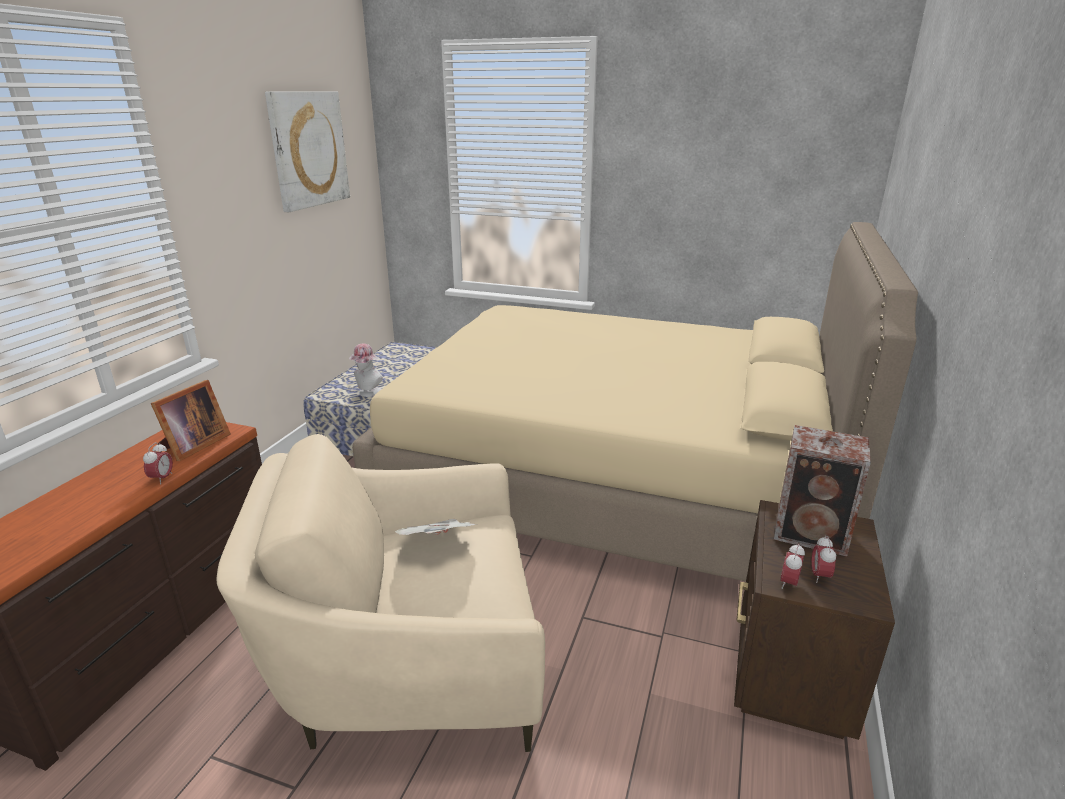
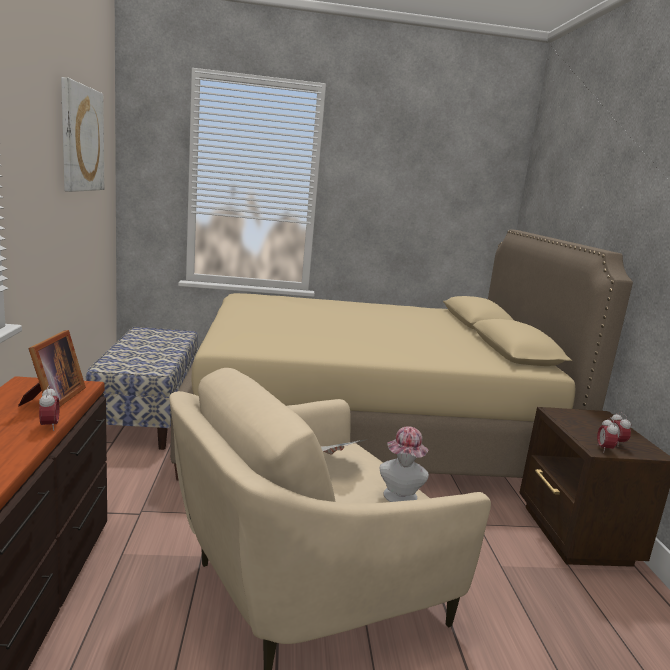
camera: 25 degrees left, 10 degrees down
(368, 393) = (150, 364): hat -> hat (400, 498)
(813, 534) = (587, 422): speaker -> none

